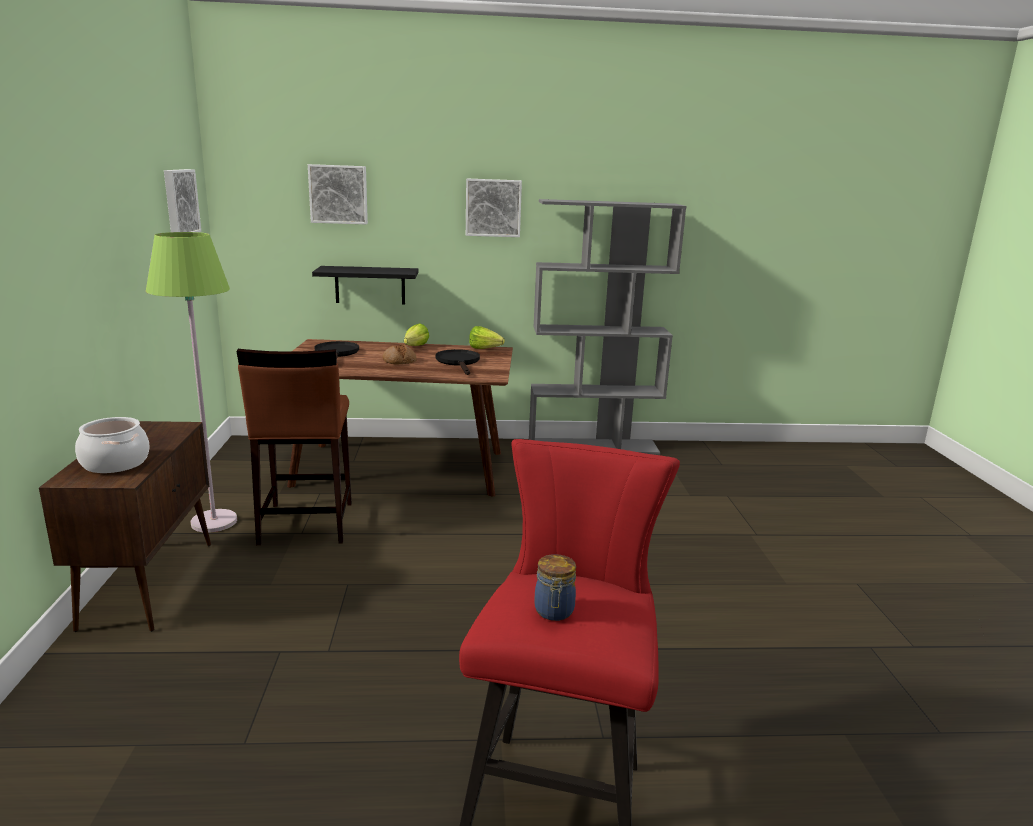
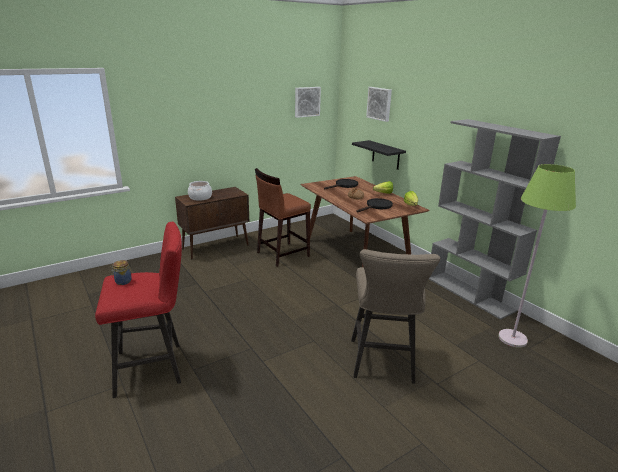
camera: 60 degrees right, 5 degrees up
(214, 522) = (264, 239): green floor lamp -> green floor lamp (512, 339)
(493, 208) = (444, 121): picture -> none
(700, 552) = (383, 364): none -> beige stool

